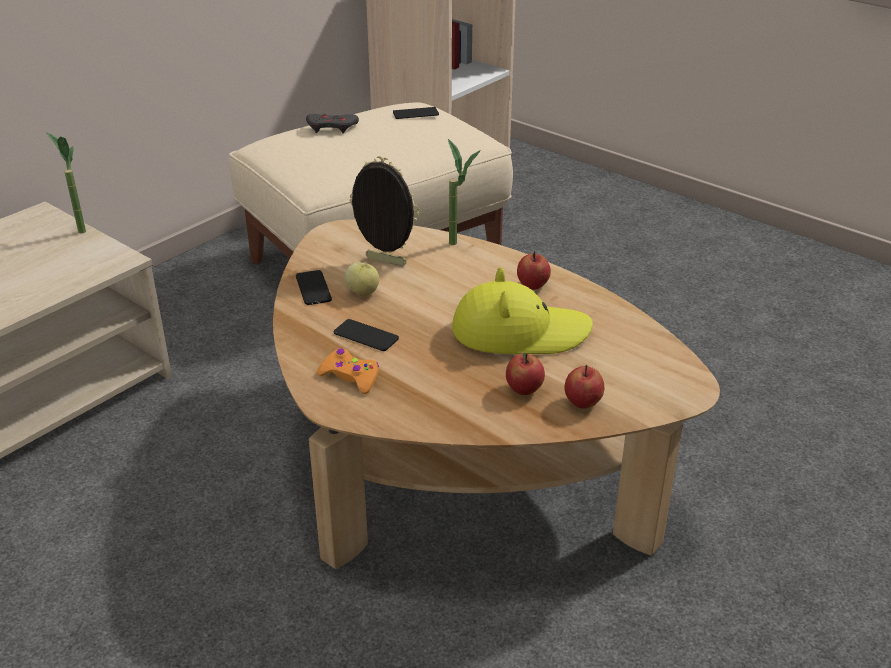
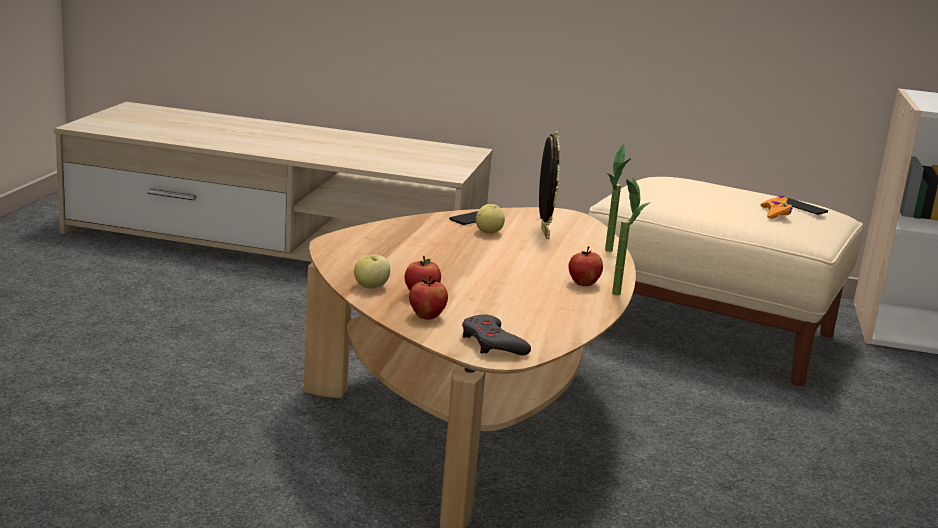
camera: 60 degrees right, 15 degrees down
(79, 228) = (472, 161): potted plant -> potted plant (619, 291)
(331, 127) = (719, 186): grey game controller -> grey game controller (492, 343)
(350, 377) = (373, 242): orange game controller -> orange game controller (775, 213)
(366, 336) = (431, 240): phone -> none
(488, 417) = (371, 287): none -> apple
(519, 332) = (503, 285): yellow hat -> none

